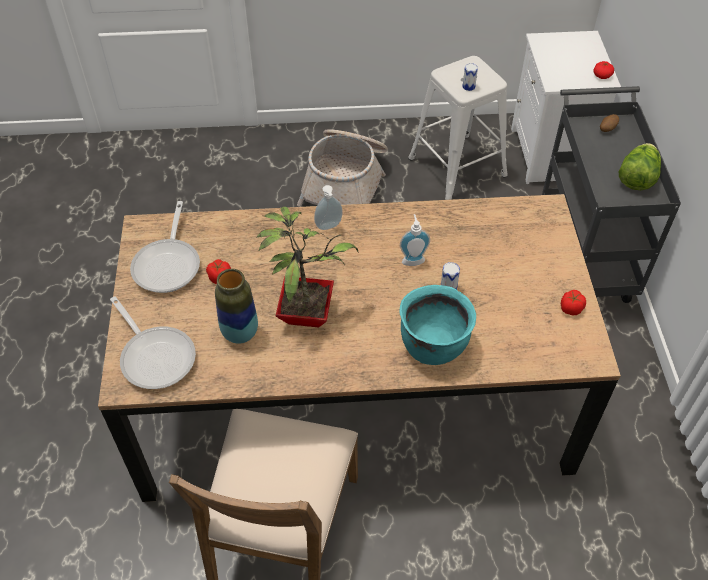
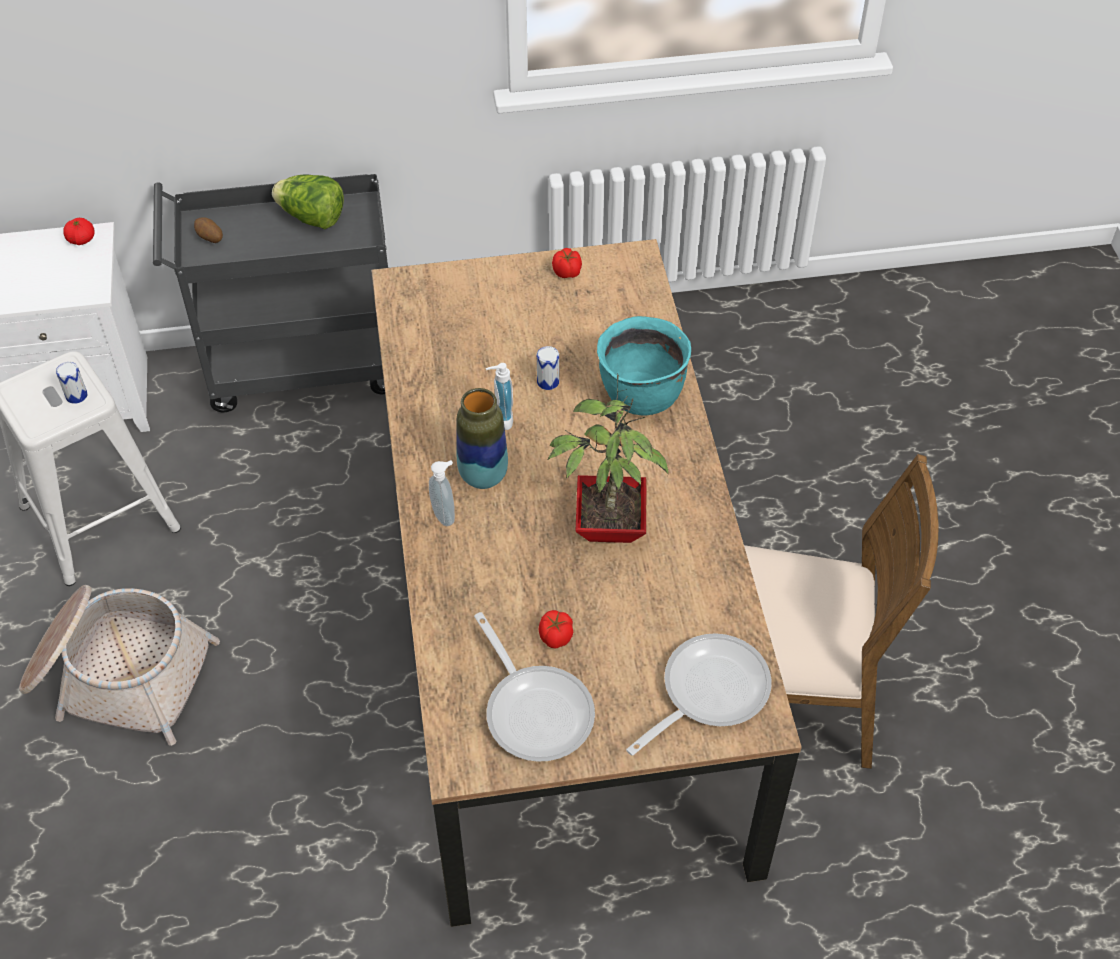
camera: 95 degrees left, 0 degrees up
(169, 264) = (535, 709): frying pan -> frying pan turned 60 degrees clockwise
(240, 333) = (652, 597): vase -> vase (483, 476)

